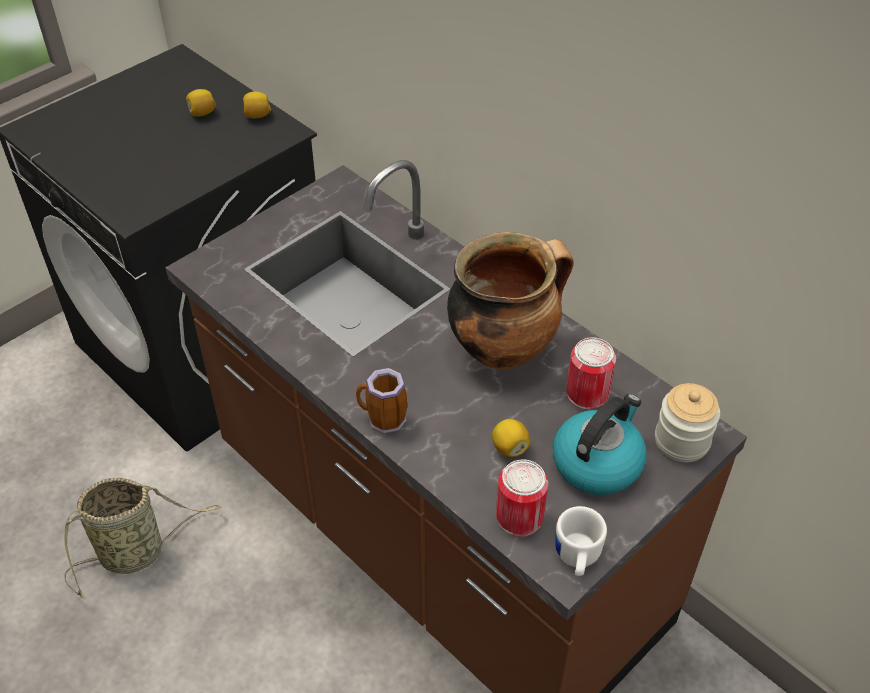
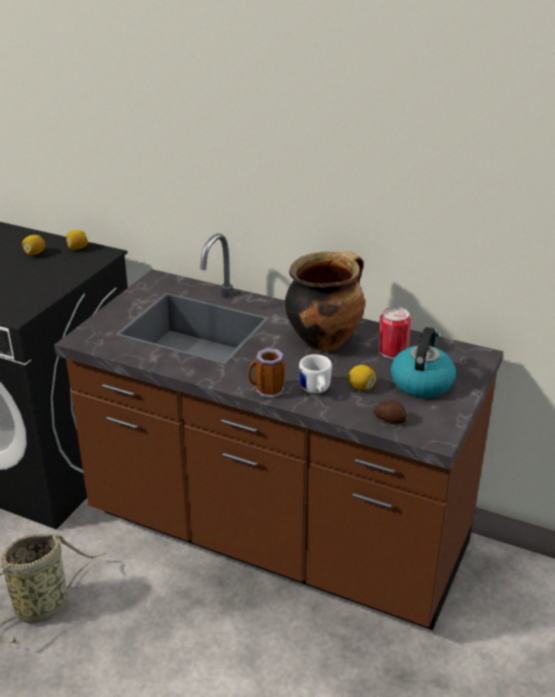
camera: 20 degrees left, 15 degrees down
(519, 516) = (390, 419): can -> potato
(576, 558) = (439, 431): white mug -> white mug (315, 390)
(681, 441) = (466, 361): jar -> none

